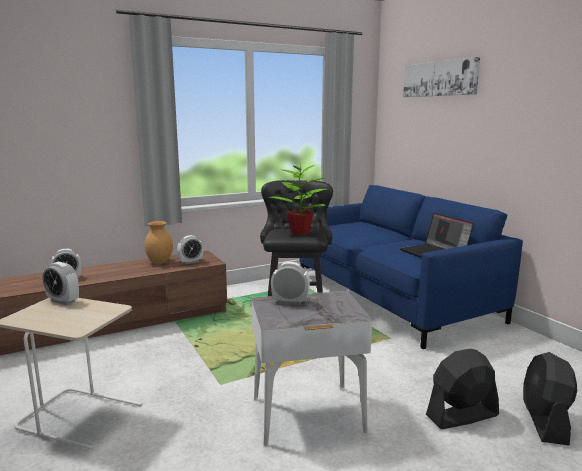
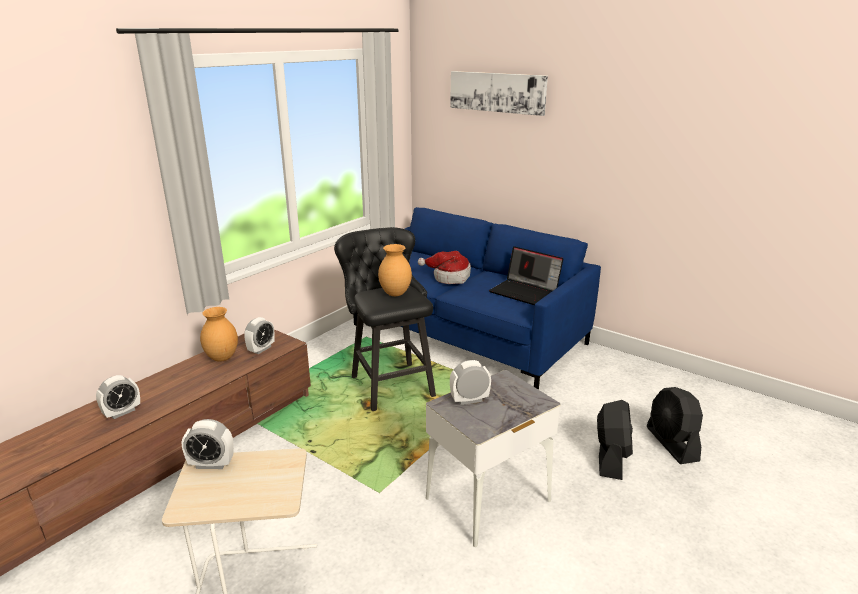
camera: 25 degrees left, 10 degrees up
(301, 232) = (395, 294): potted plant -> brown vase
(374, 238) = (449, 277): none -> hat
(461, 415) = (611, 457): black fan -> black fan turned 150 degrees clockwise

